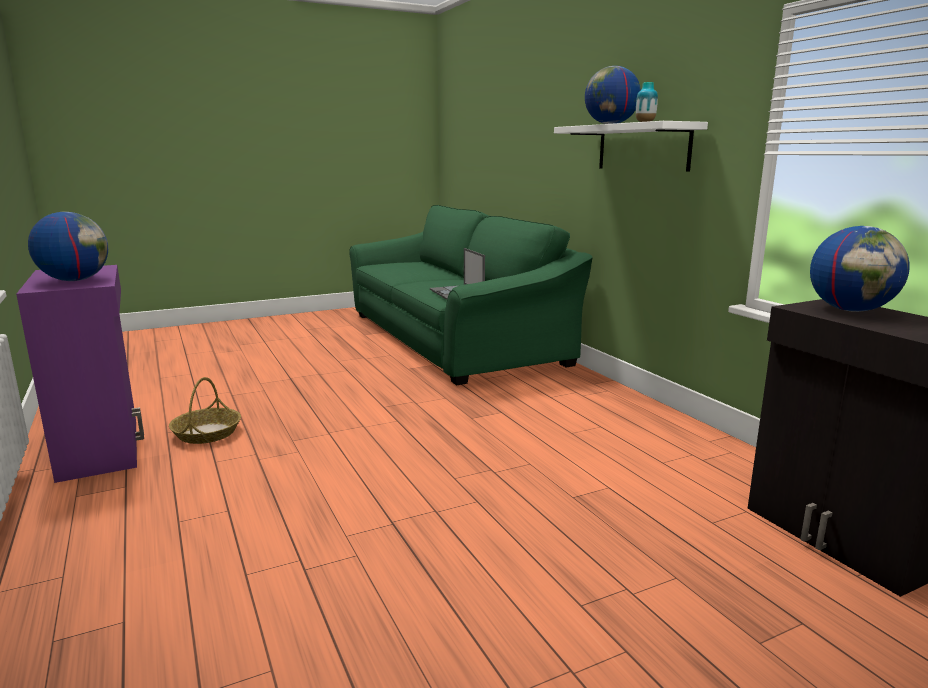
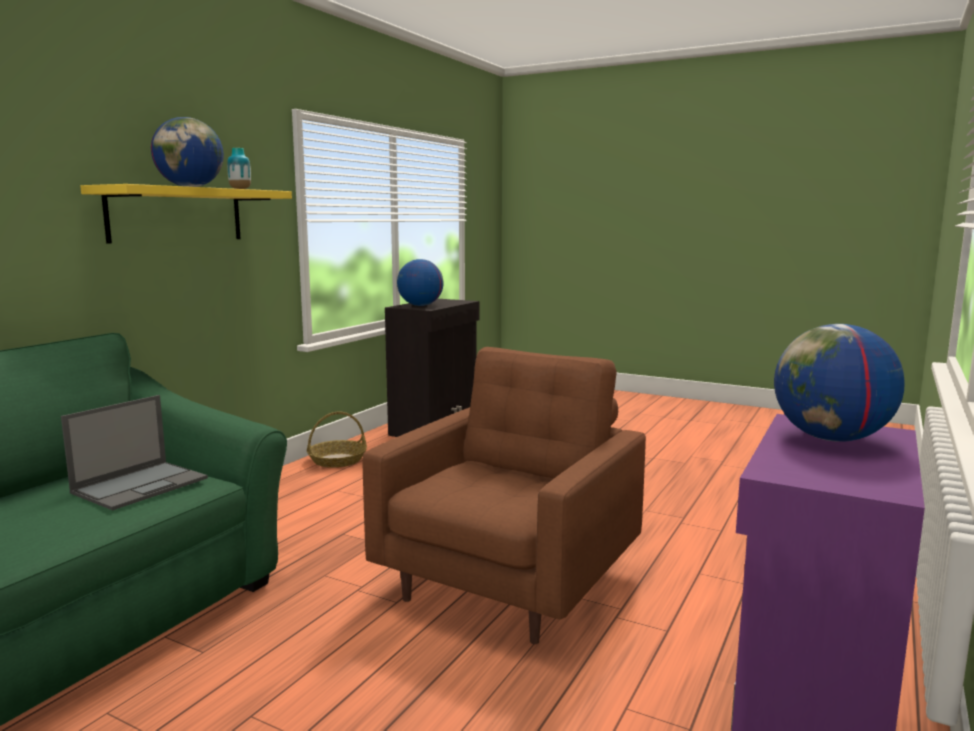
camera: 125 degrees left, 5 degrees down
(207, 433) = (636, 688): basket -> basket (337, 460)
(348, 440) = (511, 582): none -> brown armchair
(642, 147) = (176, 215): white shelf -> yellow shelf

